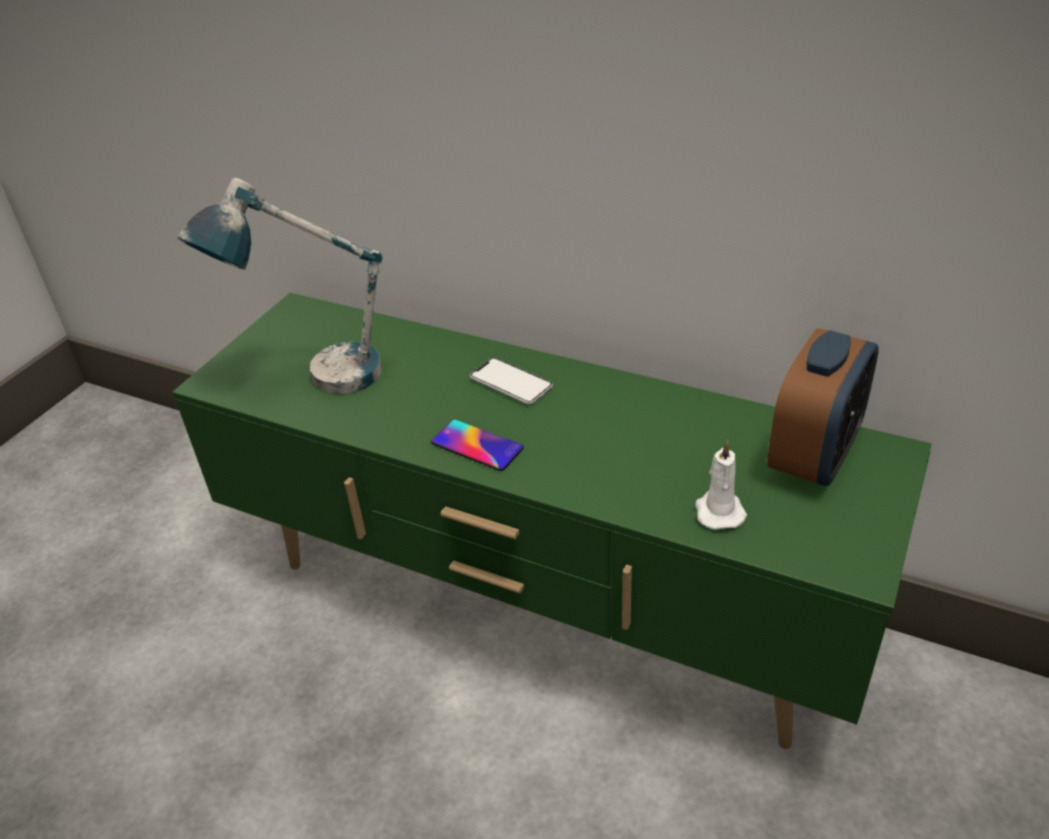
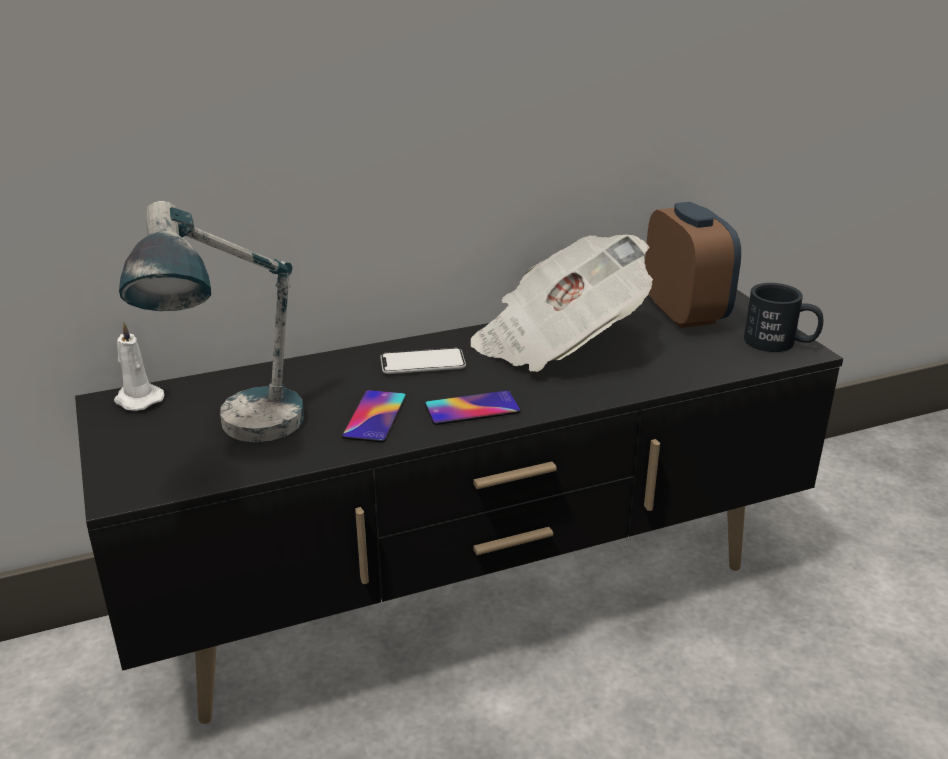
camera: 50 degrees left, 10 degrees down
(409, 412) = (375, 416): none -> phone
(540, 606) = (475, 599): green tv stand -> black tv stand
(641, 422) = (557, 342): none -> newspaper
(718, 511) = (687, 362): white candle -> white candle (137, 399)
(853, 547) = (780, 343): none -> black mug

